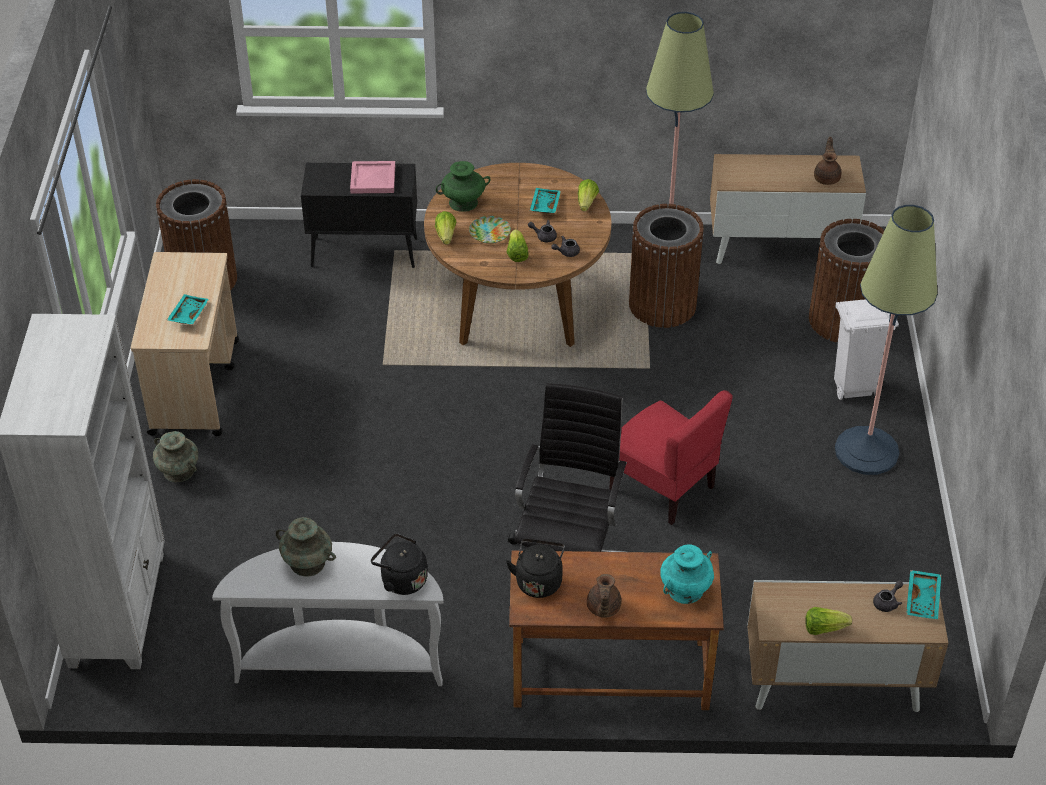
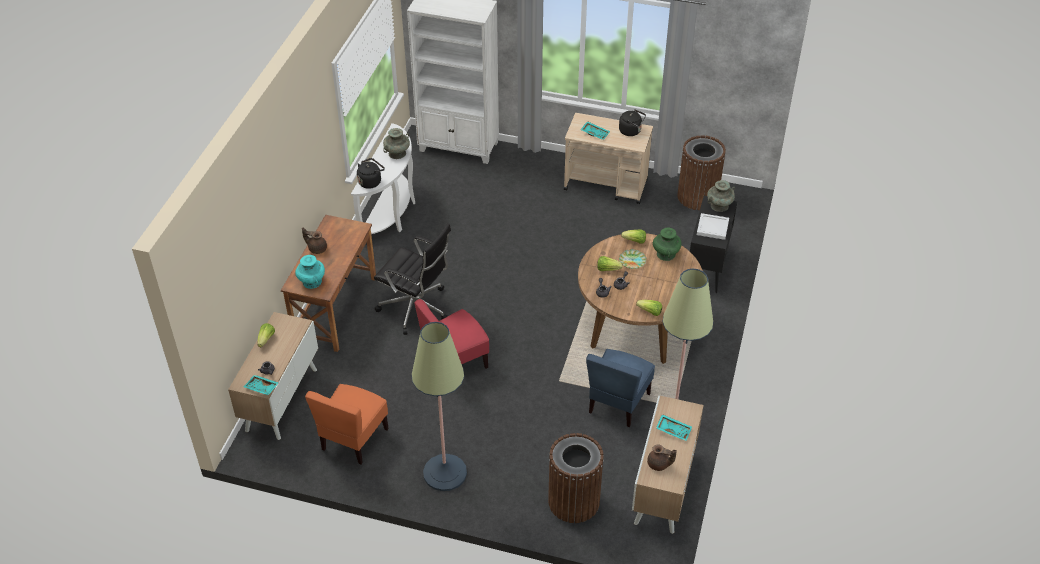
camera: 105 degrees right, 0 degrees up
(178, 471) = (543, 173): turquoise vase -> turquoise vase (719, 205)
(373, 180) = (712, 228): pink tray -> white tray
(538, 580) = (347, 229): black kettle -> black kettle (631, 131)
(544, 205) = (653, 291): turquoise tray -> turquoise tray (673, 430)
(662, 305) = (618, 403): brown trash can -> blue chair
(853, 388) = (504, 485): white trash can -> none
(862, 567) = (354, 439): none -> orange chair

